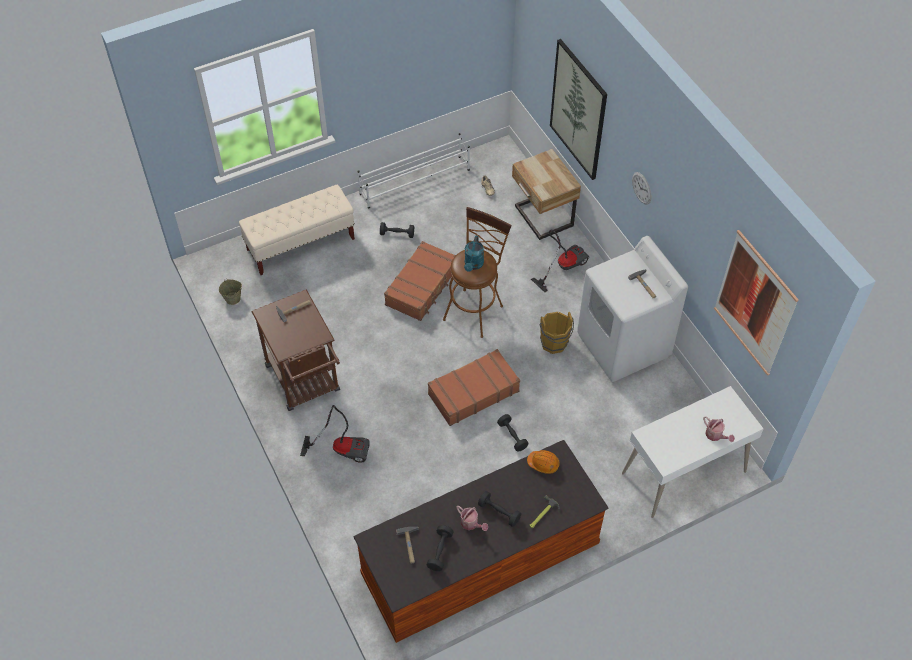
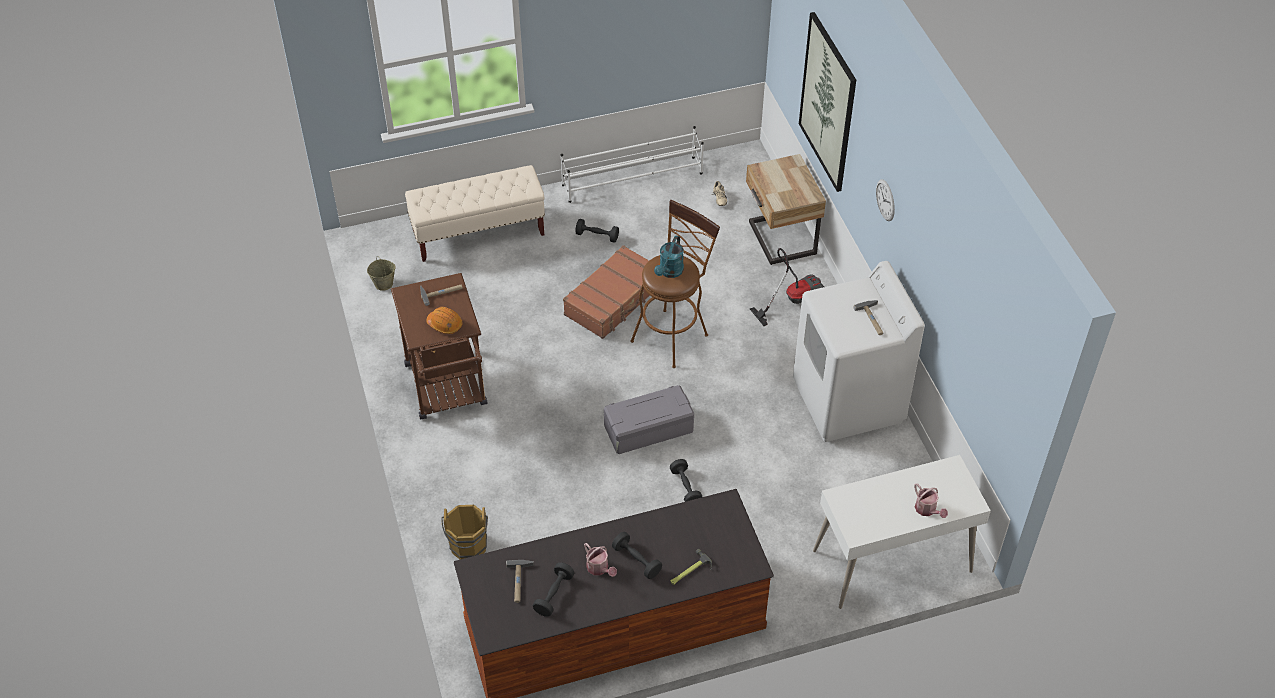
camera: 10 degrees right, 5 degrees down
(342, 448) = (474, 472): vacuum cleaner -> none
(473, 392) = (648, 430): brown suitcase -> grey storage box
(543, 463) = (704, 513): orange hard hat -> orange hard hat (445, 324)
(554, 345) = (761, 389): brown bucket -> brown bucket (468, 549)
(754, 303) = (990, 345): picture -> none

